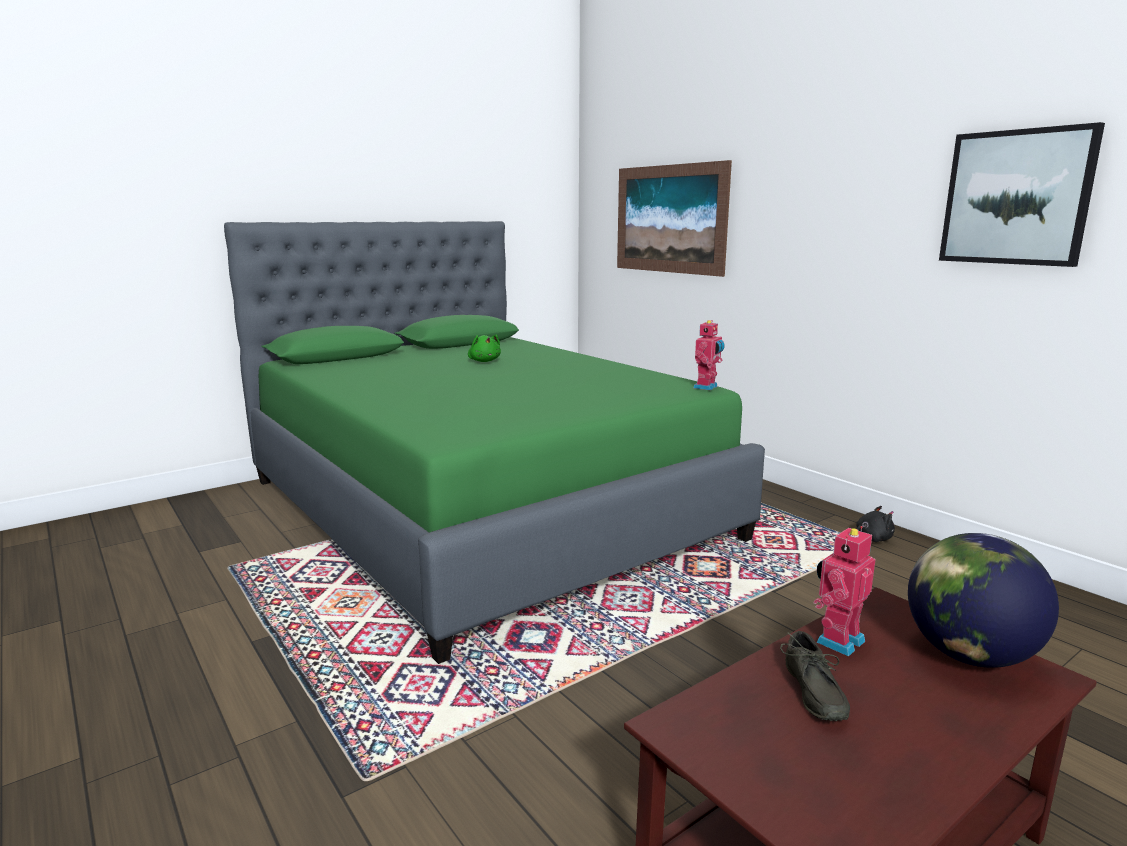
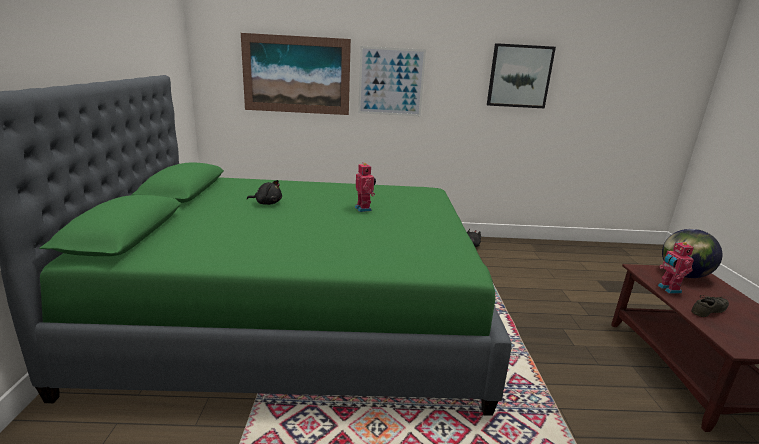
camera: 55 degrees left, 5 degrees up
(484, 361) = (267, 203): green plush toy -> black plush toy
(707, 387) = (432, 189): toy robot -> toy robot (364, 209)
(782, 222) = (391, 82): none -> picture
(810, 693) = (710, 311): grey shoe -> grey shoe turned 60 degrees counterclockwise

